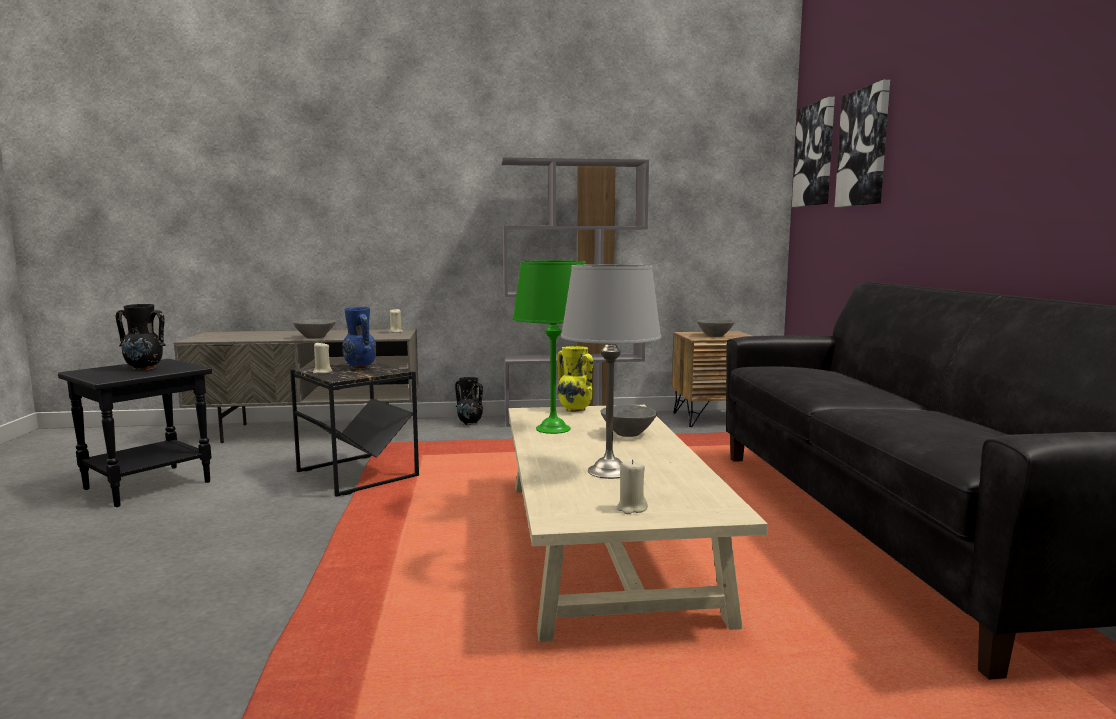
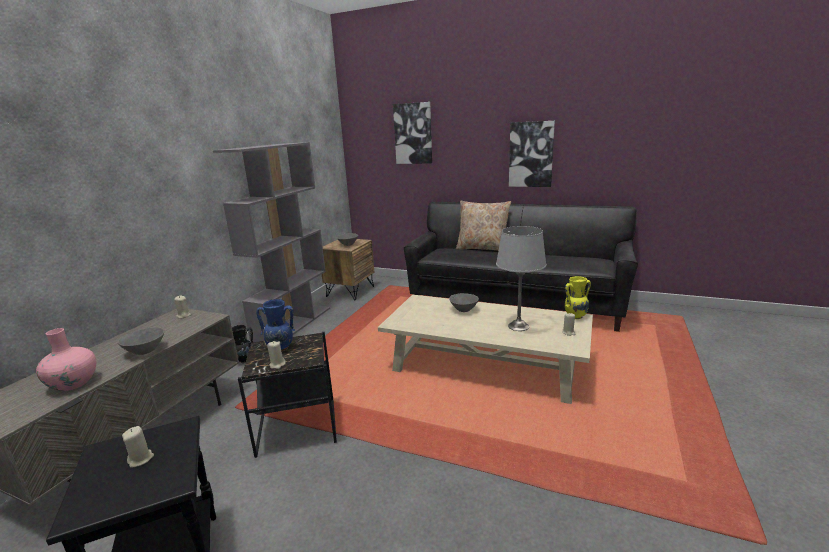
camera: 60 degrees left, 10 degrees up
(145, 368) = (141, 459): black vase -> beige candle
(252, 337) = (73, 383): none -> pink vase
(552, 429) = (437, 324): green table lamp -> none
(575, 410) = (404, 311): yellow vase -> yellow vase (575, 316)
(815, 155) = (367, 132): picture -> picture (531, 154)
(885, 384) = (482, 248): none -> beige pillow

